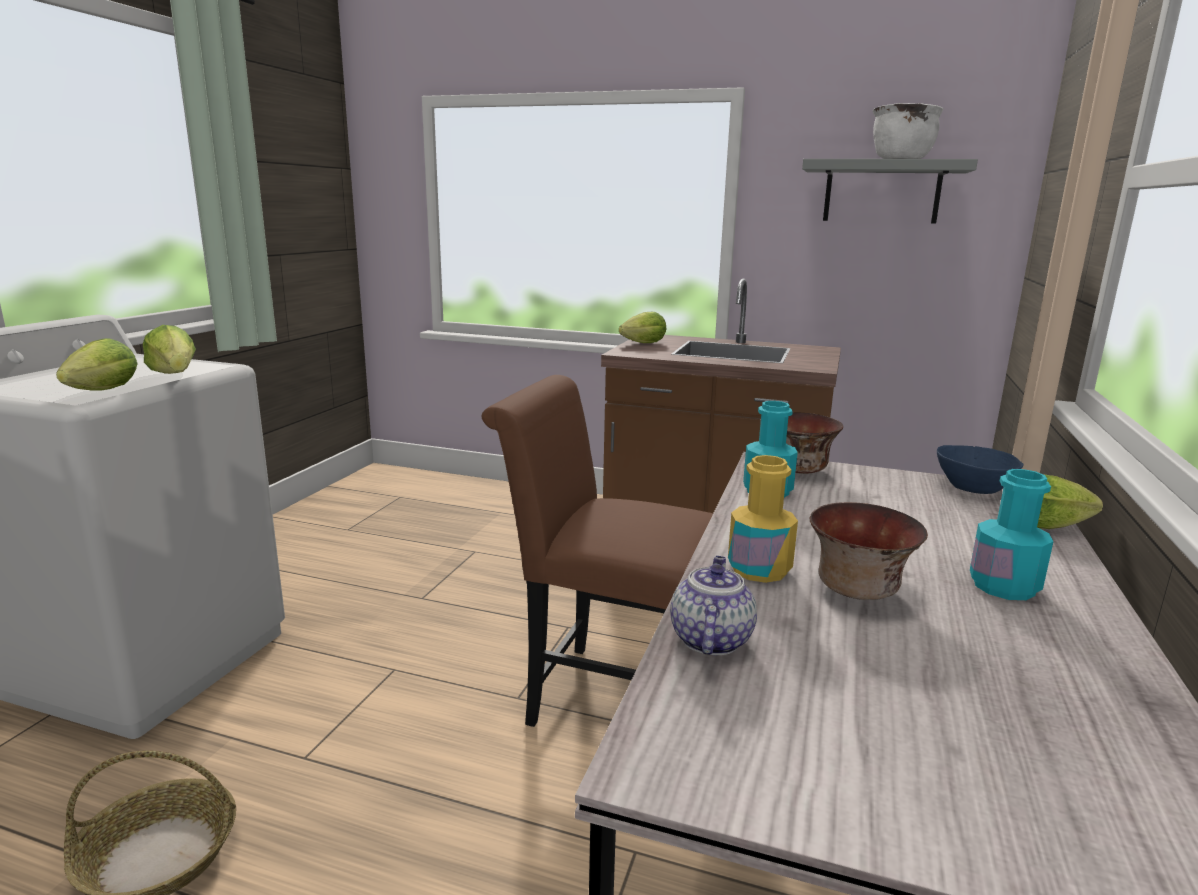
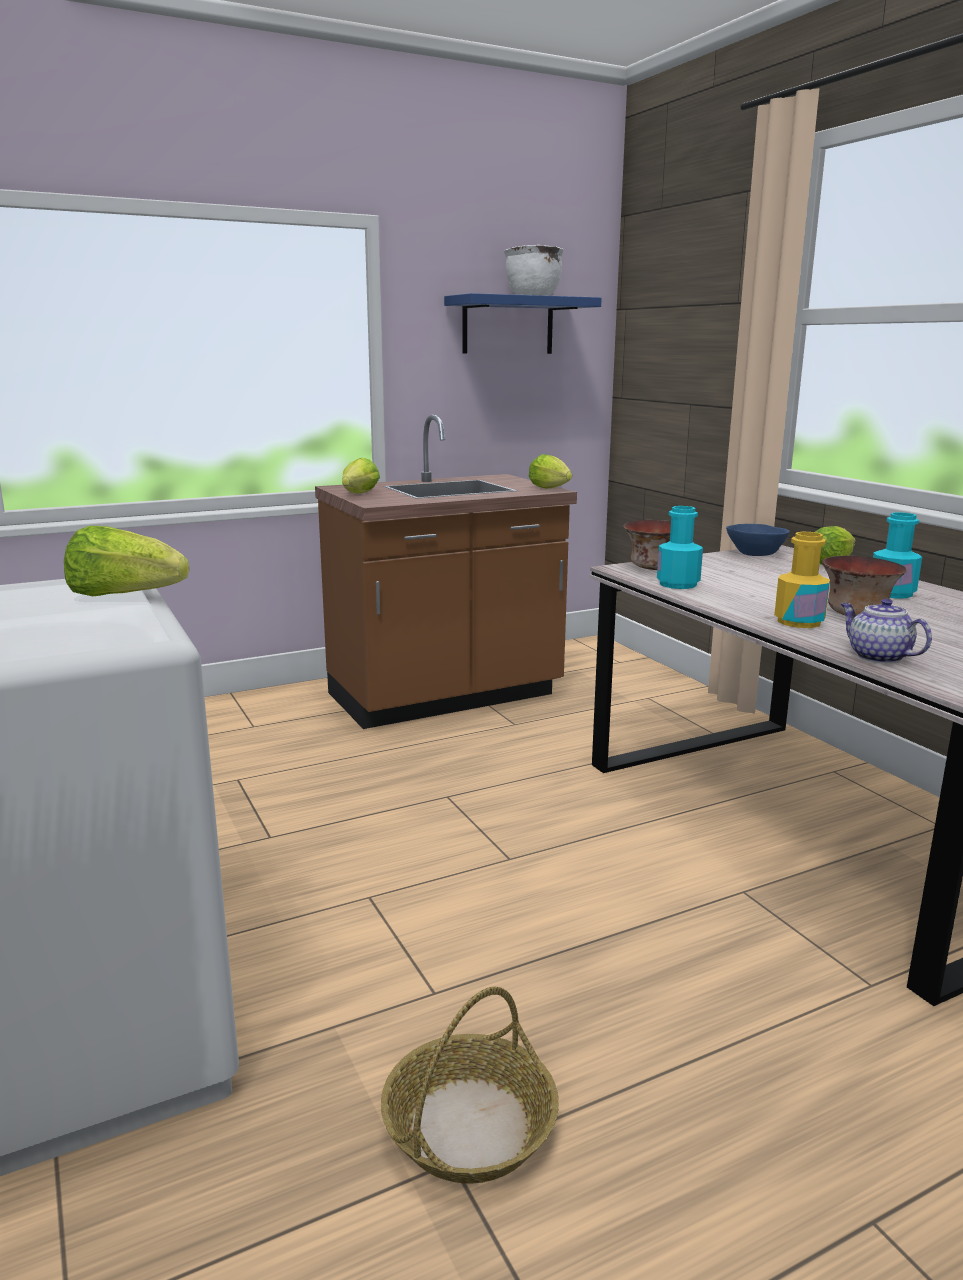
camera: 45 degrees left, 0 degrees up
(100, 392) = (127, 626): lettuce -> lettuce (551, 489)
(604, 696) = (563, 825): brown chair -> none
(882, 192) = (508, 326): grey shelf -> blue shelf

